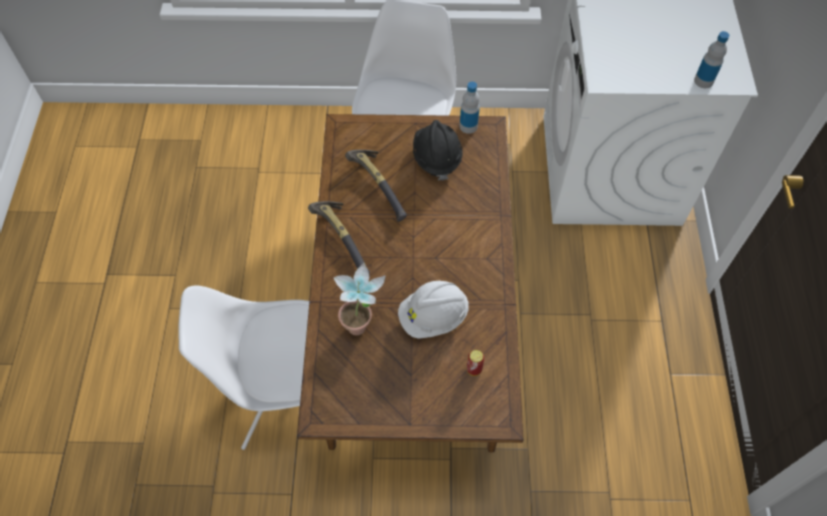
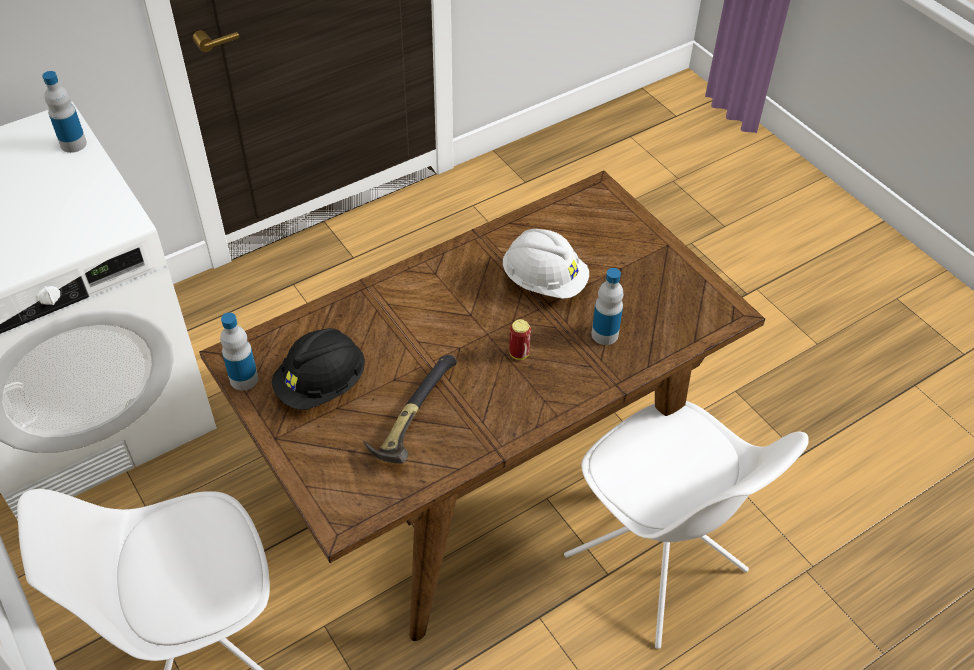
camera: 125 degrees left, 10 degrees down
(344, 240) = (518, 409): hammer -> none
(362, 322) = (604, 334): potted plant -> bottle
(474, 369) = (571, 227): can -> can (519, 353)

